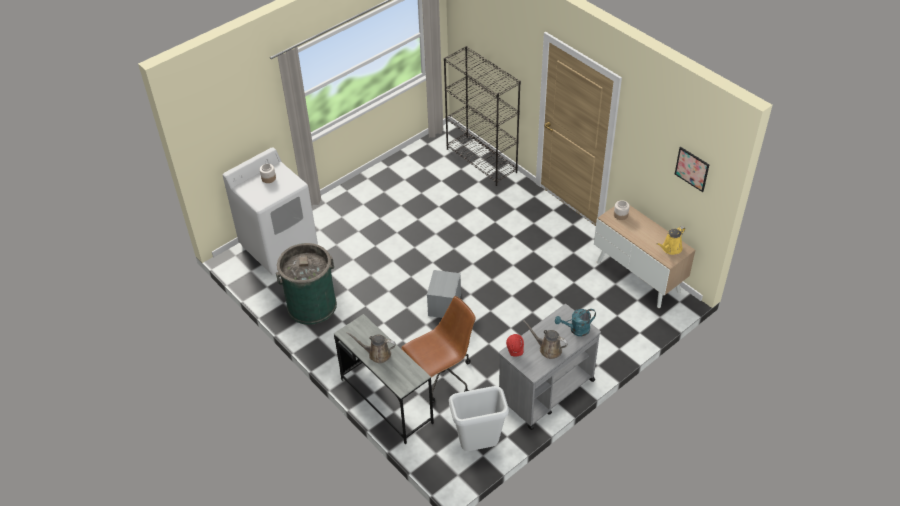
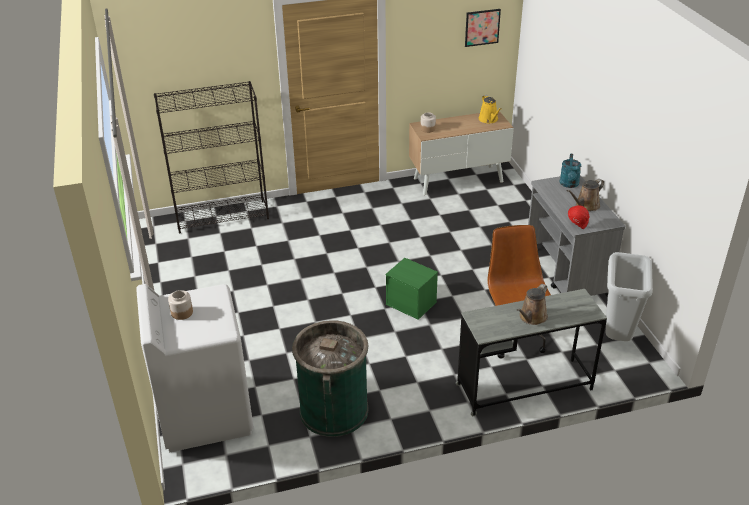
camera: 65 degrees left, 10 degrees down
(445, 305) = (412, 303): grey storage box -> green storage box

